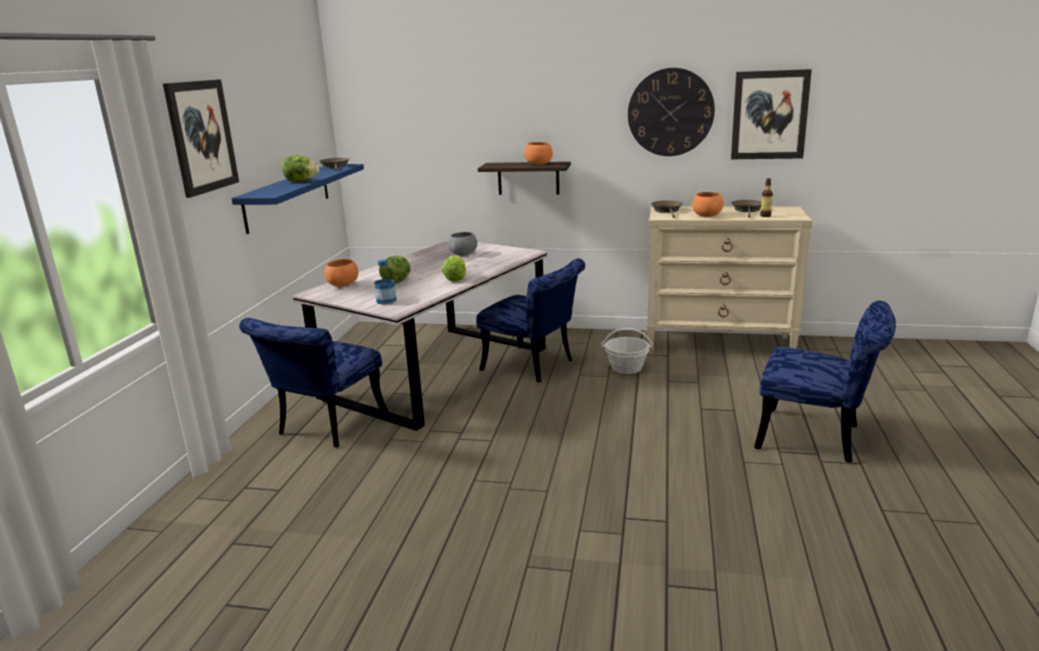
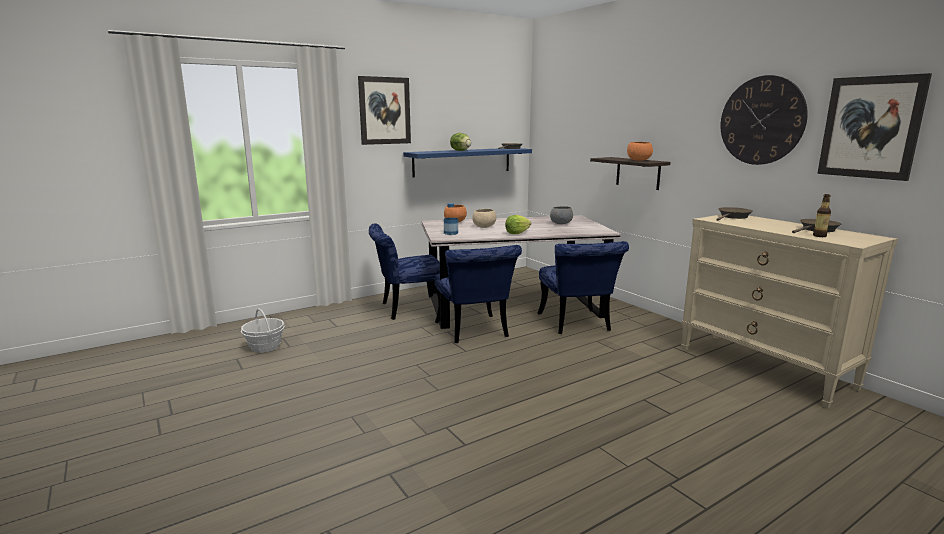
camera: 45 degrees right, 5 degrees down
(397, 281) = (483, 227): lettuce -> beige bowl
(626, 368) = (642, 351): basket -> basket (265, 347)
(706, 215) = (757, 225): orange bowl -> none
(818, 438) = (706, 470): blue chair -> blue chair (474, 332)

